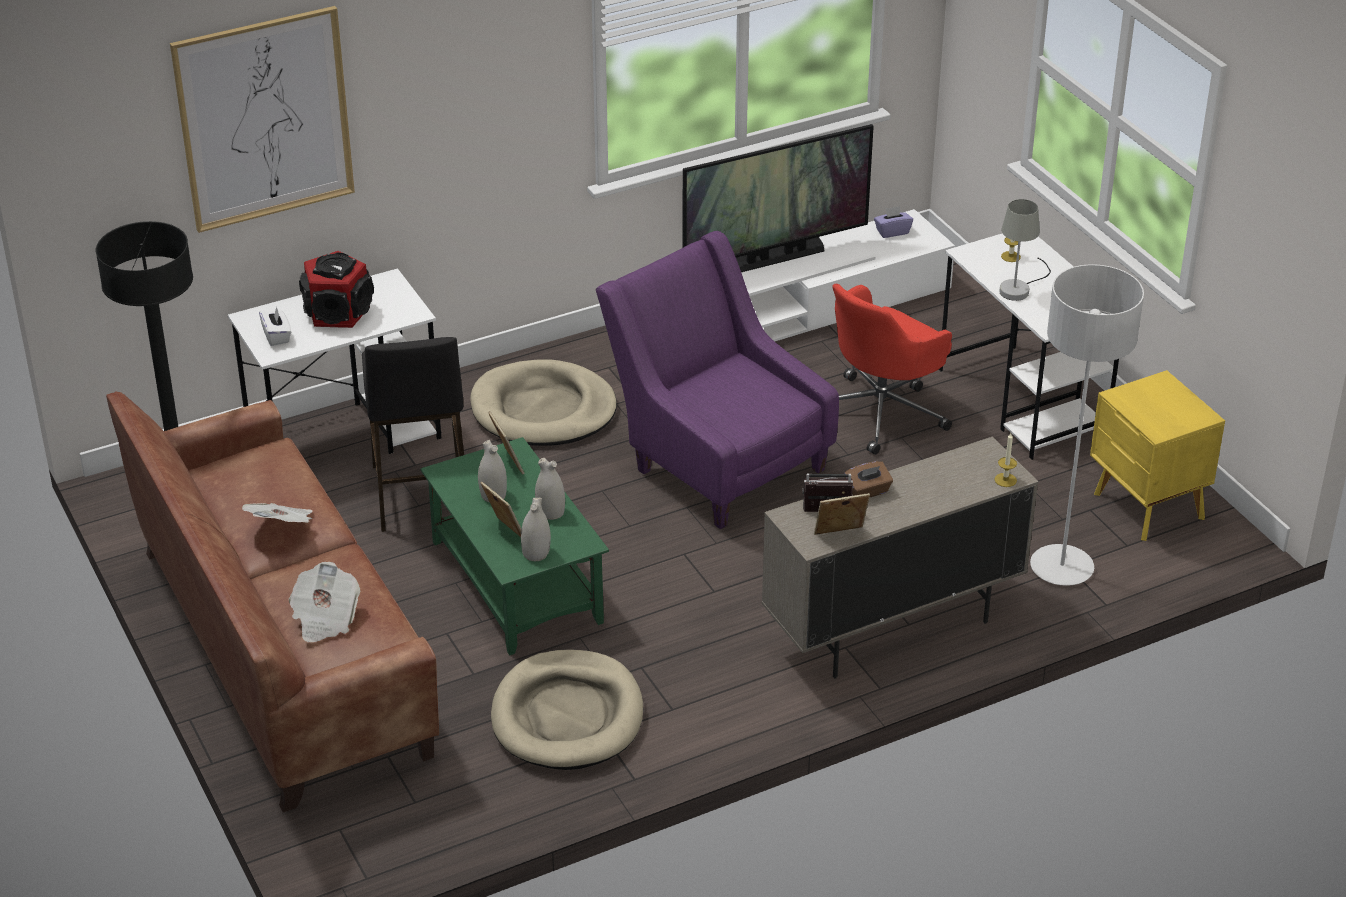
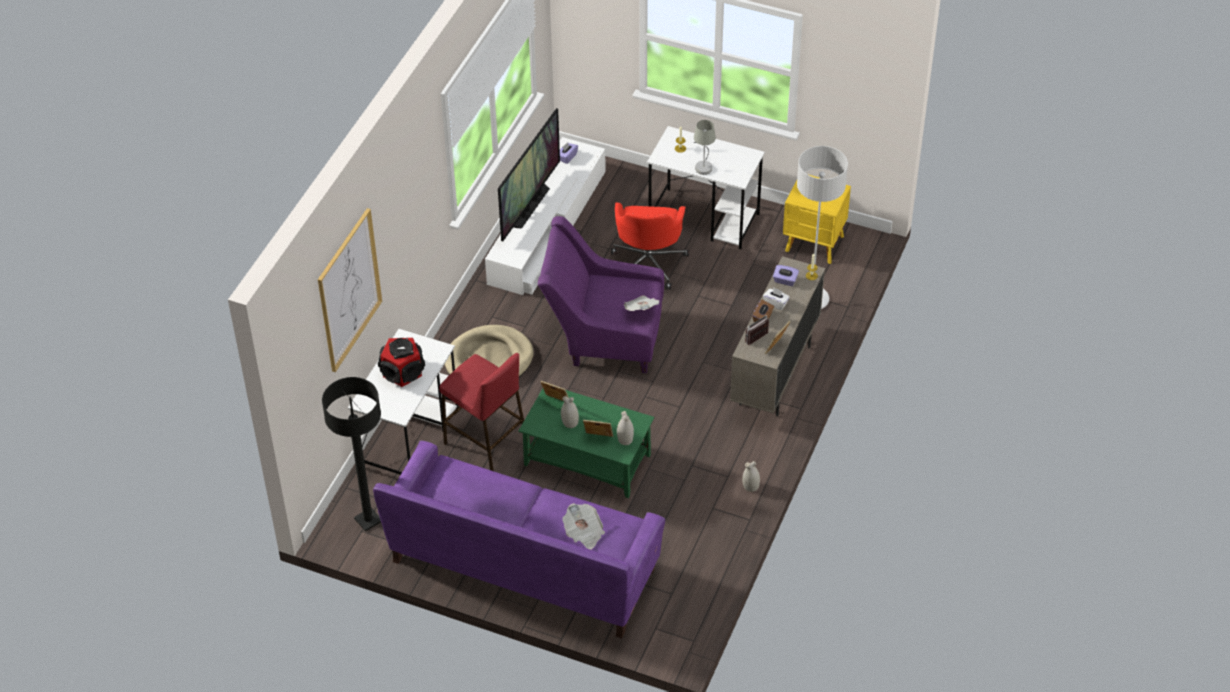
camera: 40 degrees left, 10 degrees up
(277, 336) = (390, 404): white tissue box -> white tissue box (776, 303)
(282, 527) = (505, 502): newspaper -> newspaper (641, 310)
(283, 651) = (524, 565): brown sofa -> purple sofa
(421, 494) = (486, 443): black stool -> red stool
(550, 512) = (606, 414): white vase -> white vase (750, 486)
(567, 716) = (688, 510): beige dog bed -> none
(958, 466) = (785, 281): none -> purple tissue box

